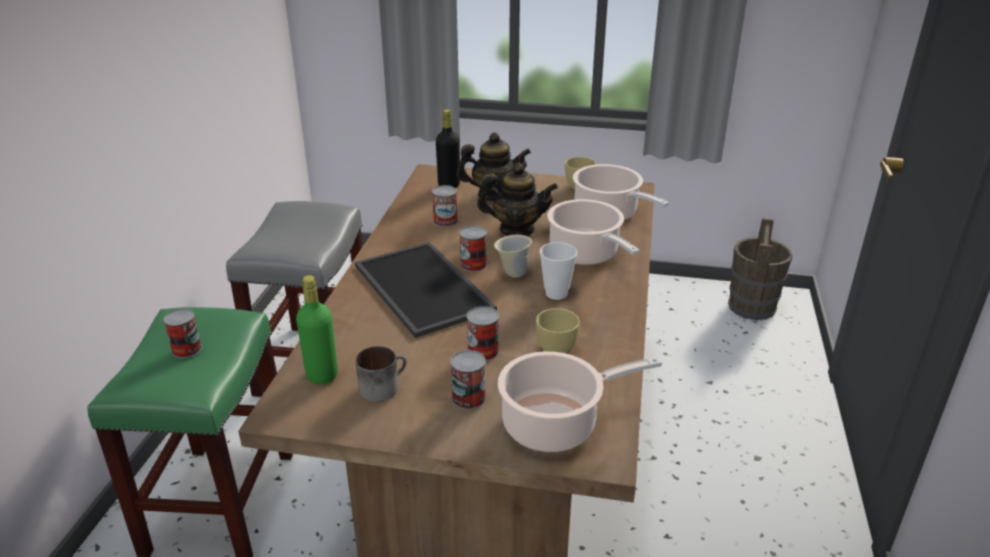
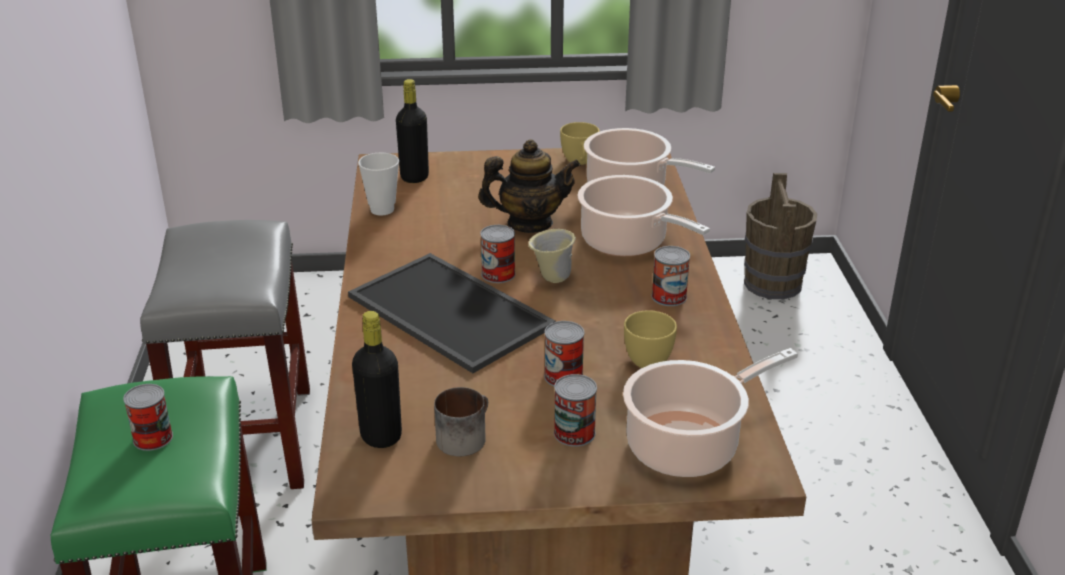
camera: 15 degrees left, 0 degrees up
(322, 375) = (381, 436): green bottle -> black bottle
(445, 221) = (434, 224): can -> can (669, 297)
(494, 195) = (478, 183): teapot -> none
(556, 293) = (616, 295): cup -> cup (382, 210)

